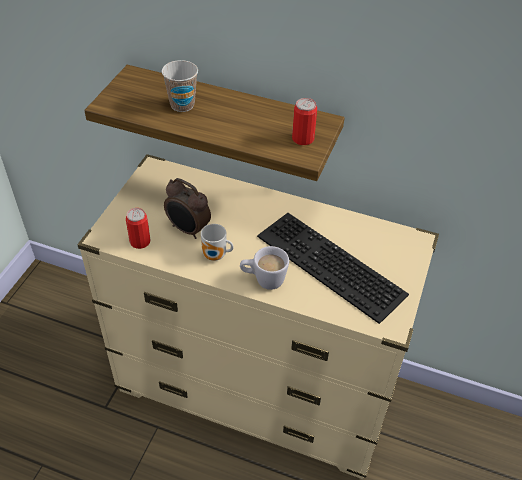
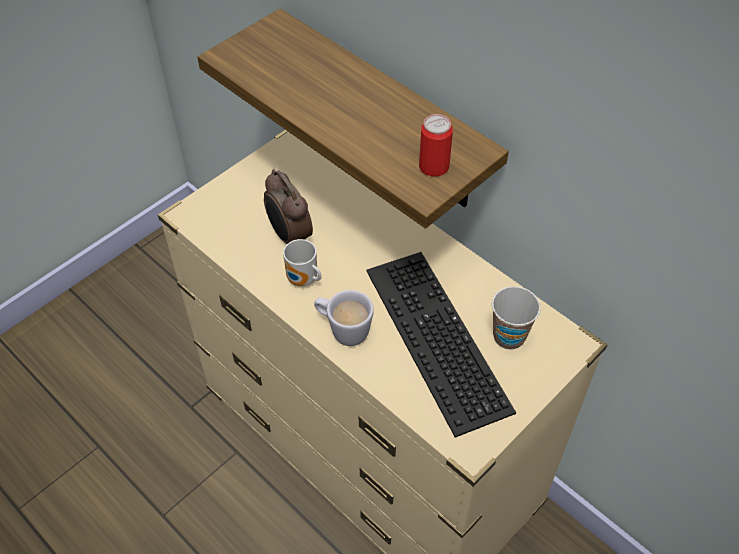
camera: 25 degrees right, 5 degrees up
(140, 241) = (227, 233): can -> none
(182, 105) = (312, 79): cup -> cup (509, 336)

